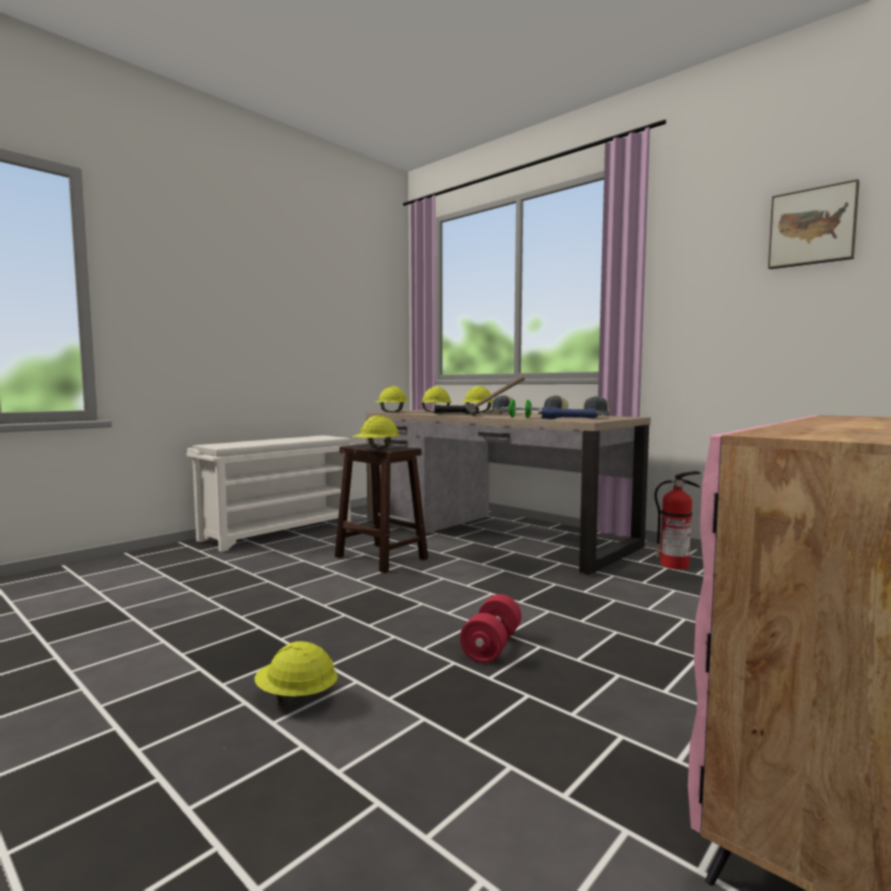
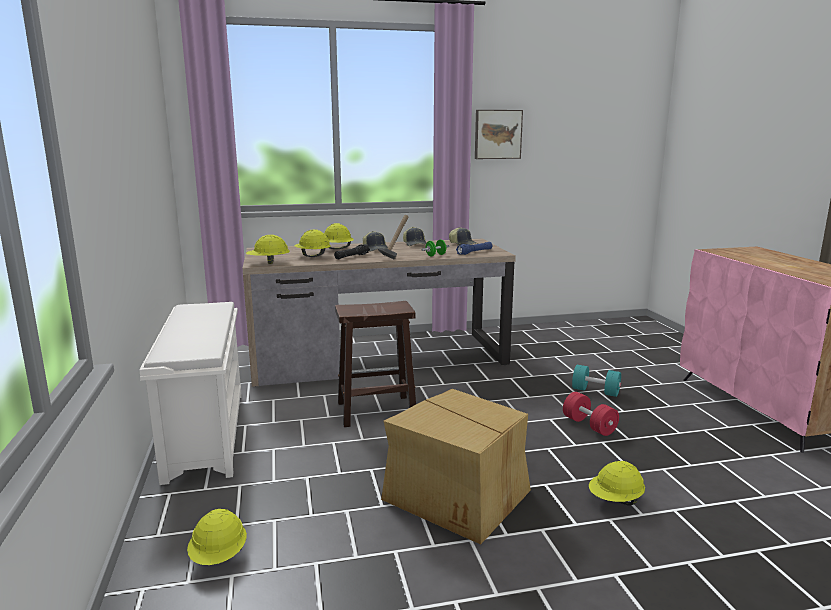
camera: 55 degrees left, 10 degrees up
(243, 620) = (458, 496): none -> cardboard box
(376, 448) = (386, 311): yellow hard hat -> yellow hard hat (219, 557)
(608, 631) = (595, 391): none -> turquoise dumbbell
(675, 565) = (517, 340): fire extinguisher -> none
(812, 227) = (566, 107): picture -> picture (497, 134)

